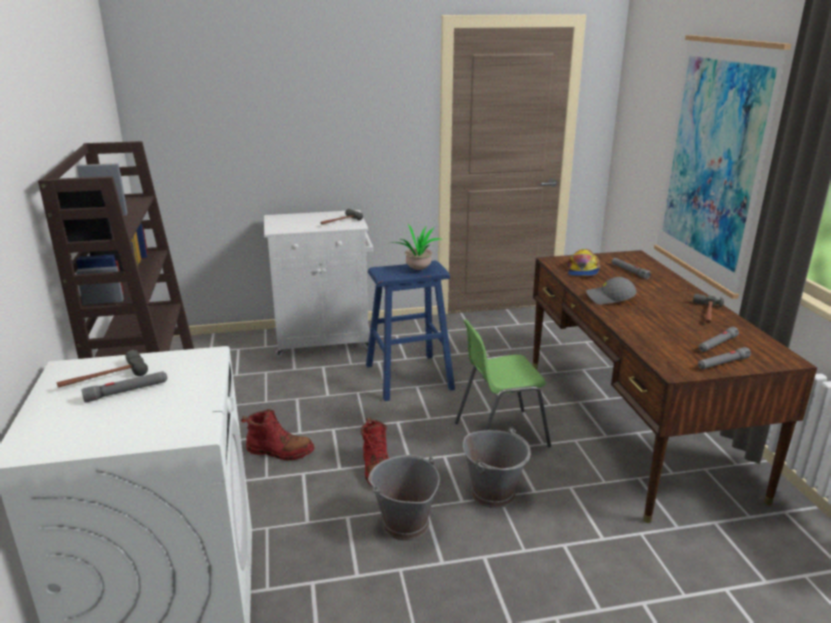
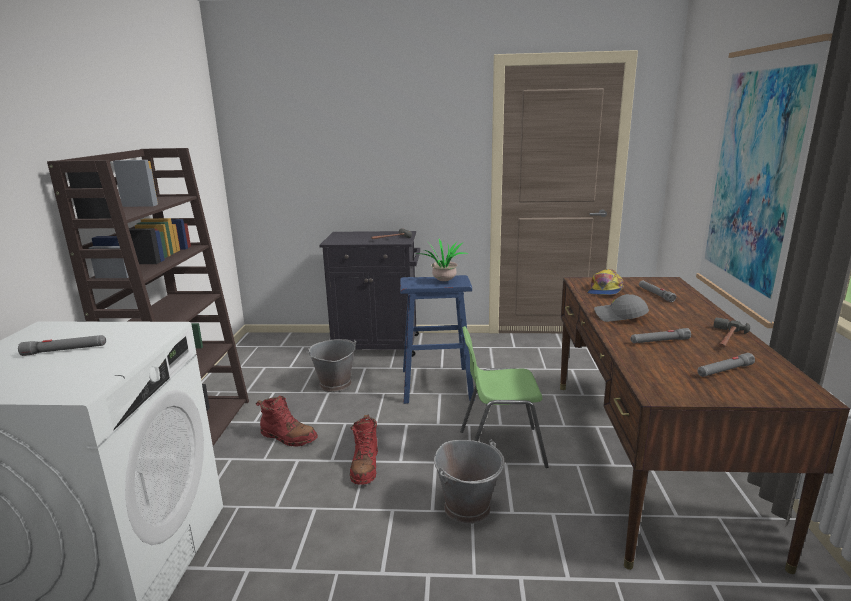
camera: 15 degrees right, 5 degrees down
(103, 378) = (60, 338): hammer -> none
(324, 339) = (378, 345): white cabinet -> black cabinet
(404, 524) = (364, 524): grey bucket -> grey bucket (334, 384)
(722, 363) = (721, 391): grey flashlight -> grey flashlight (659, 341)

